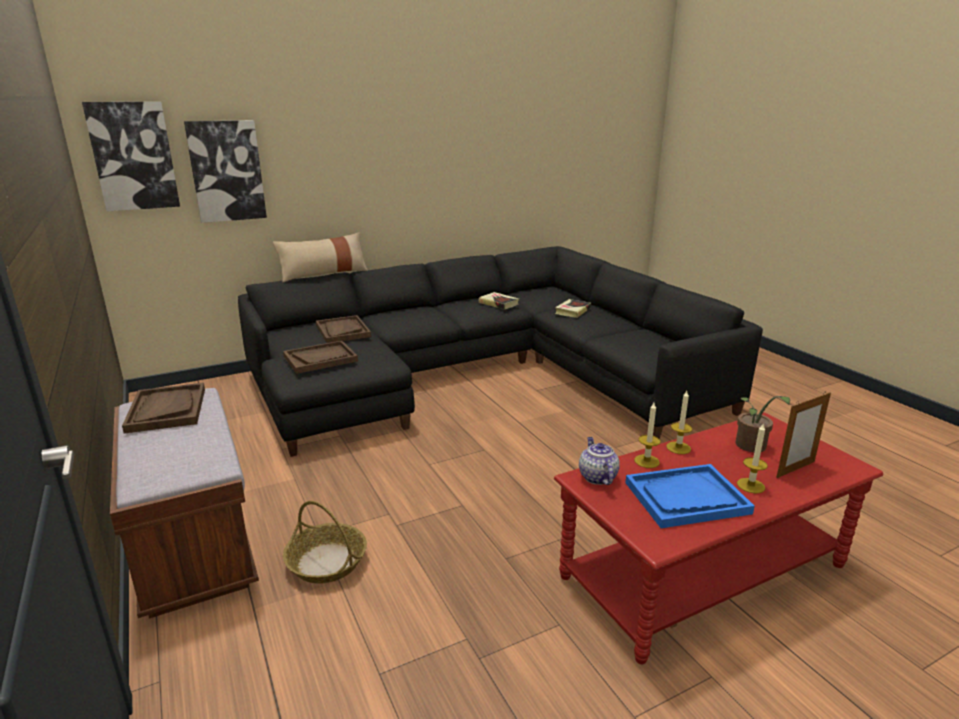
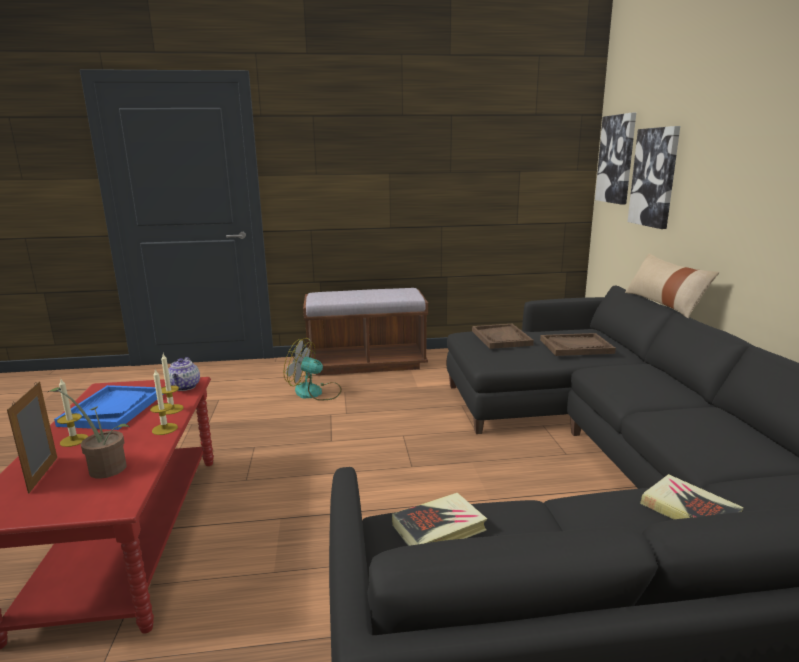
camera: 110 degrees right, 5 degrees down
(167, 410) = (393, 292): brown tray -> none
(327, 562) = (315, 392): basket -> fan
(498, 303) = (718, 443): book -> book (439, 528)
(597, 477) = (185, 387): teapot -> teapot turned 75 degrees clockwise

